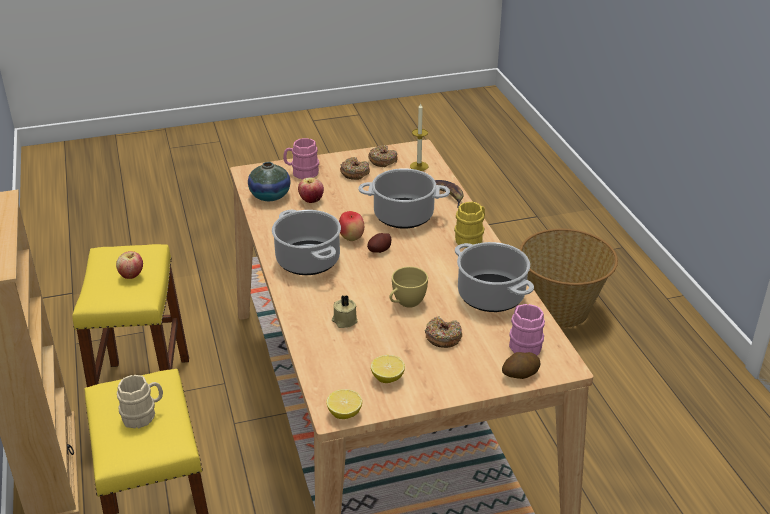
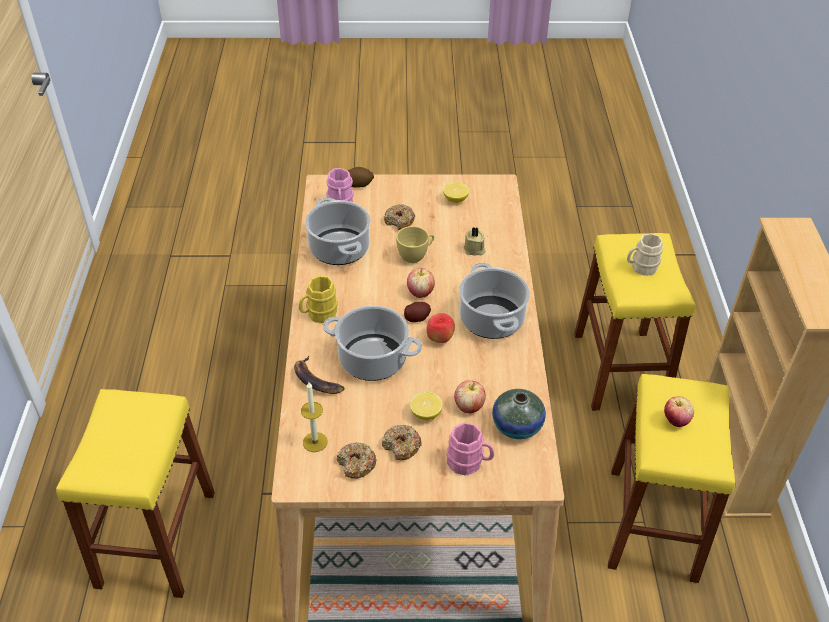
camera: 165 degrees left, 10 degrees up
(344, 413) = (494, 182): lemon -> lemon (426, 413)
(385, 270) = (420, 292): none -> apple
(561, 309) = (156, 538): basket -> yellow stool

